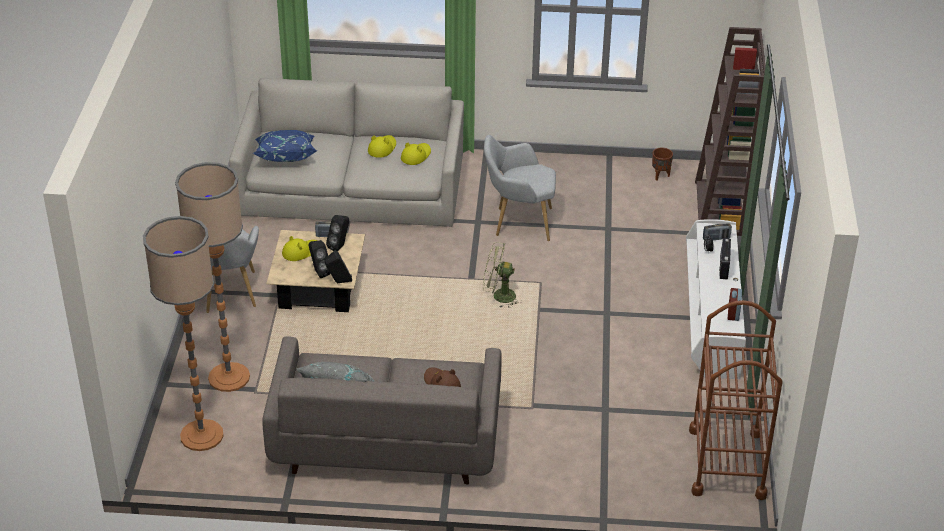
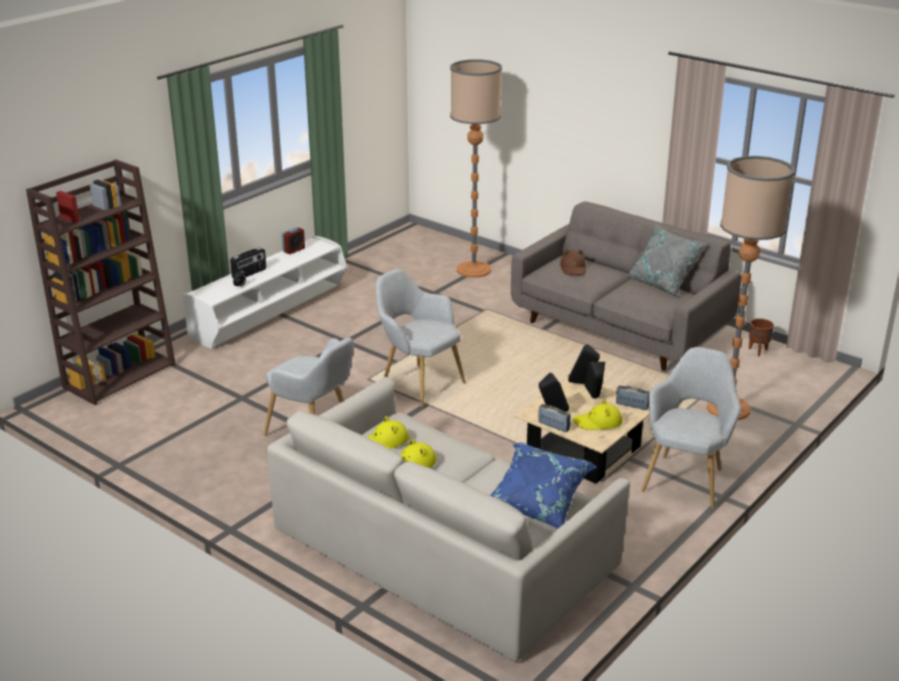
camera: 145 degrees left, 10 degrees down
(202, 436) = (777, 377): floor lamp -> floor lamp (473, 269)
(498, 296) = (418, 383): green fan -> grey armchair
(660, 176) = (114, 423): brown planter -> brown planter (758, 351)
(716, 238) = (218, 291): radio -> radio (632, 405)
(727, 463) = (394, 248): brown cart -> none

